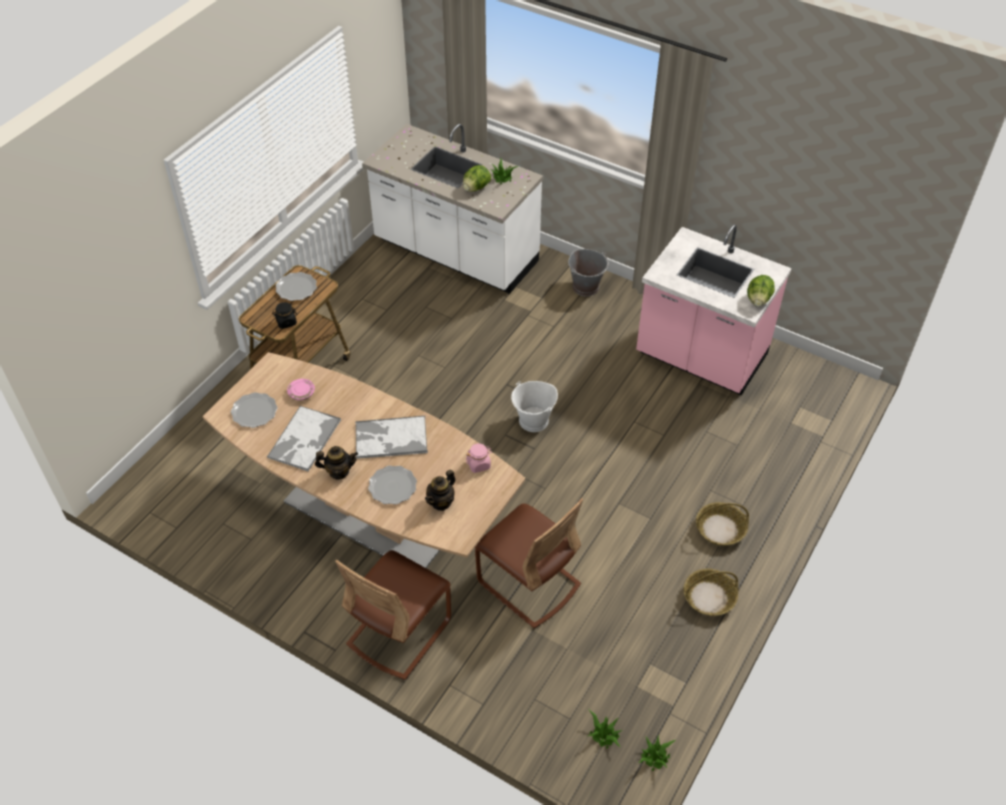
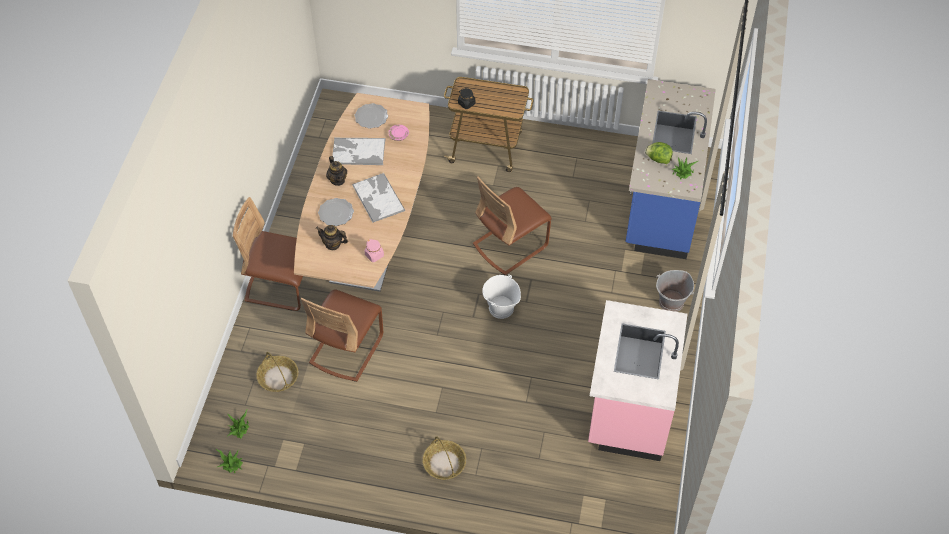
camera: 70 degrees right, 5 degrees up
(296, 288) = (503, 96): plate -> none
(451, 388) = (510, 245): none -> brown chair
(455, 253) = (661, 199): white counter -> blue counter
(709, 597) = (375, 469): basket -> basket (278, 377)
(758, 300) = (619, 390): lettuce -> none

